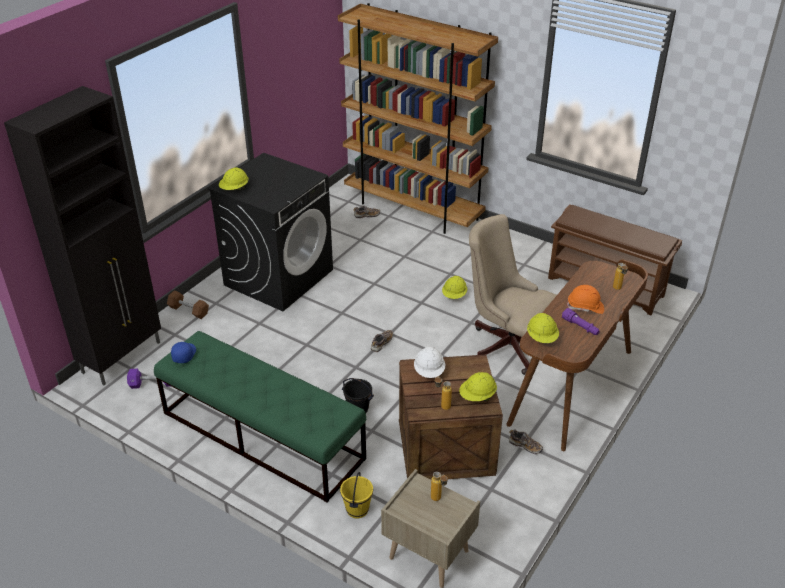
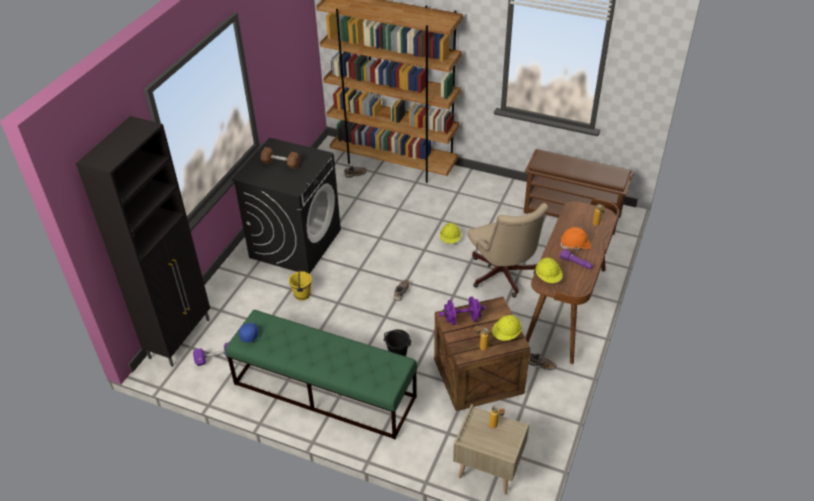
camera: 10 degrees left, 5 degrees up
(188, 310) = (225, 286): brown dumbbell -> brown dumbbell (281, 163)
(234, 189) = (256, 177): yellow hard hat -> none
(357, 509) = (421, 441): yellow bucket -> yellow bucket (302, 295)
(429, 372) = (462, 319): white hard hat -> purple dumbbell
(505, 343) = (503, 277): beige office chair -> beige office chair turned 135 degrees counterclockwise

